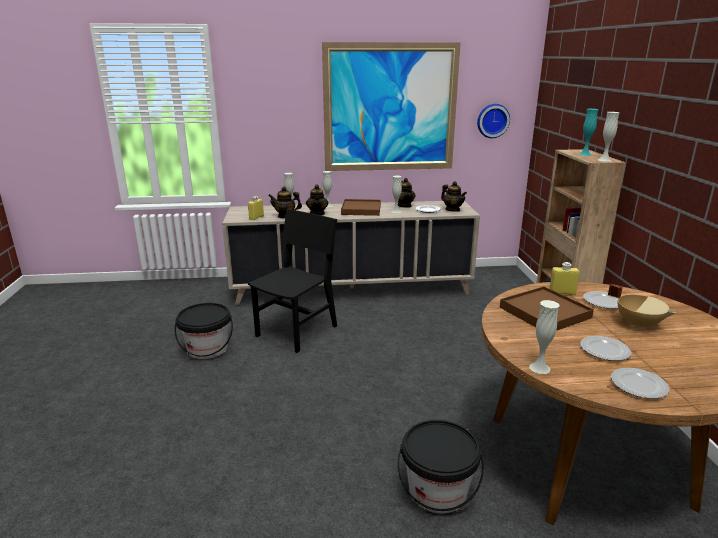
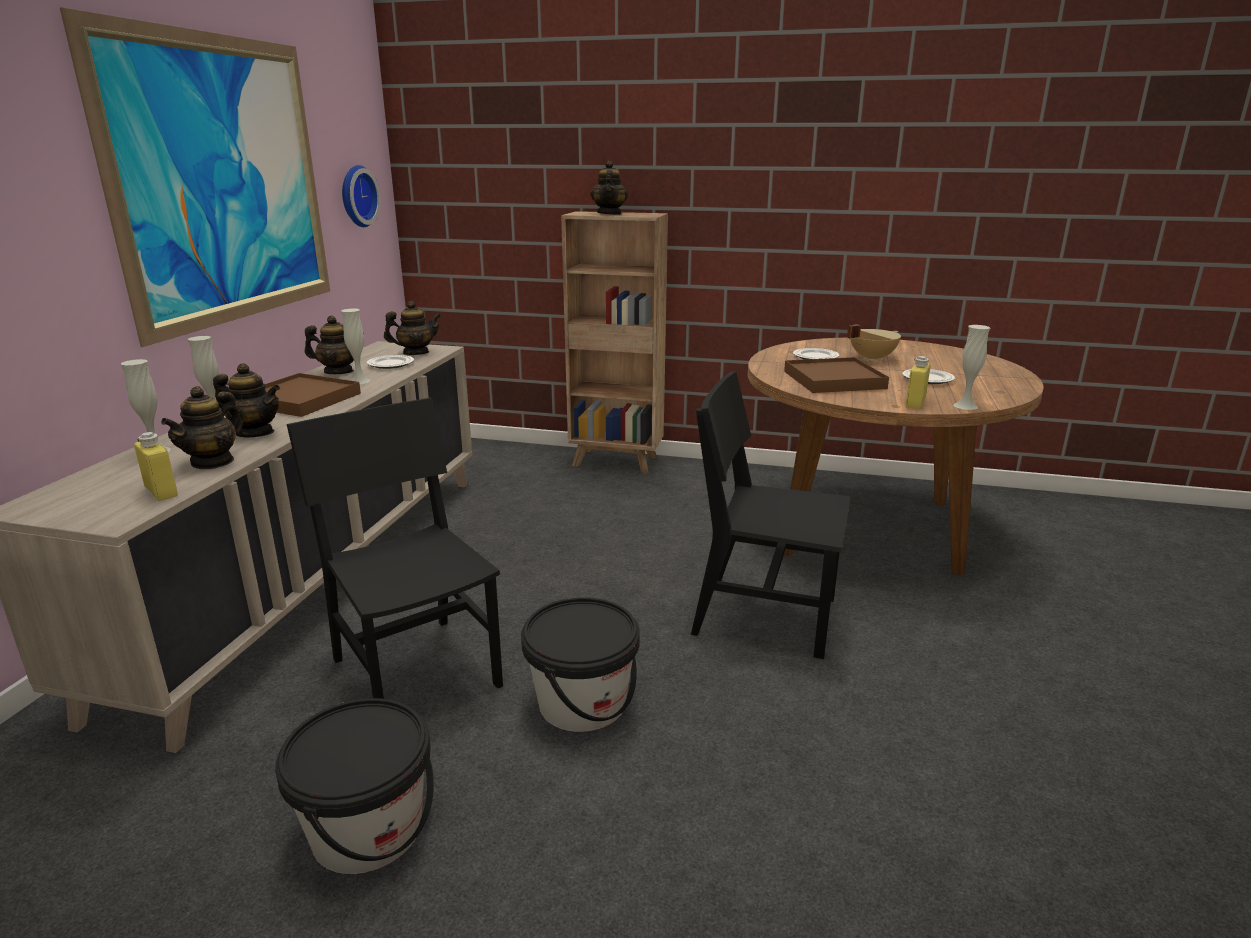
camera: 70 degrees left, 0 degrees up
(406, 420) = (764, 615): none -> black chair
(437, 490) = (910, 627): black bucket -> black bucket (582, 702)
(562, 293) = (784, 364): yellow bottle -> yellow bottle (915, 403)
(585, 154) = (609, 213): turquoise vase -> teapot
(604, 160) = (649, 214): white vase -> none
(638, 385) = (995, 384): plate -> none

